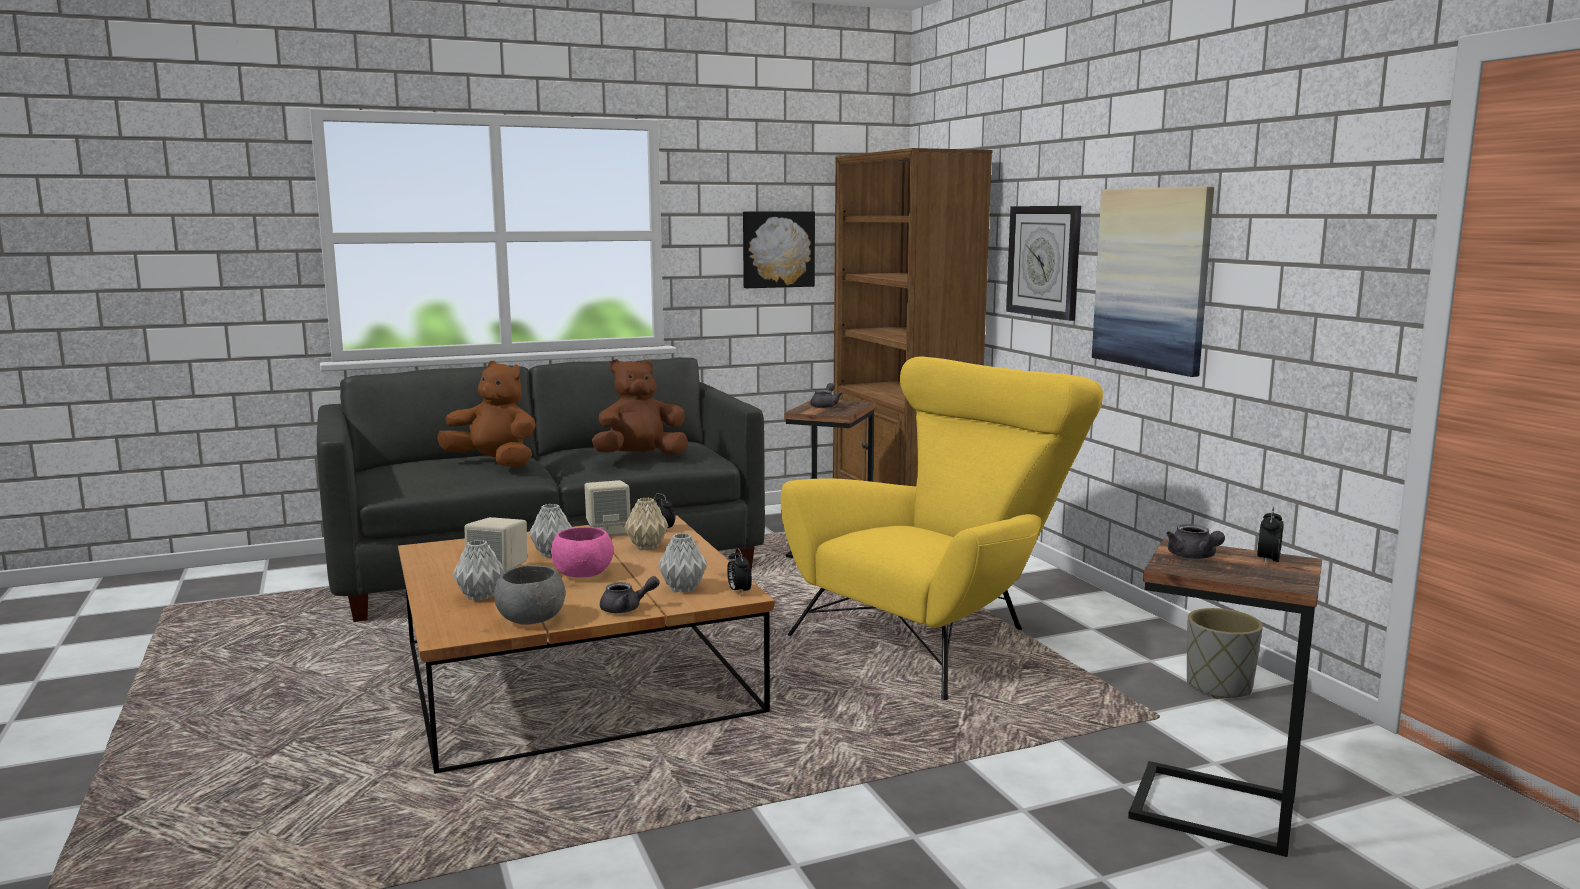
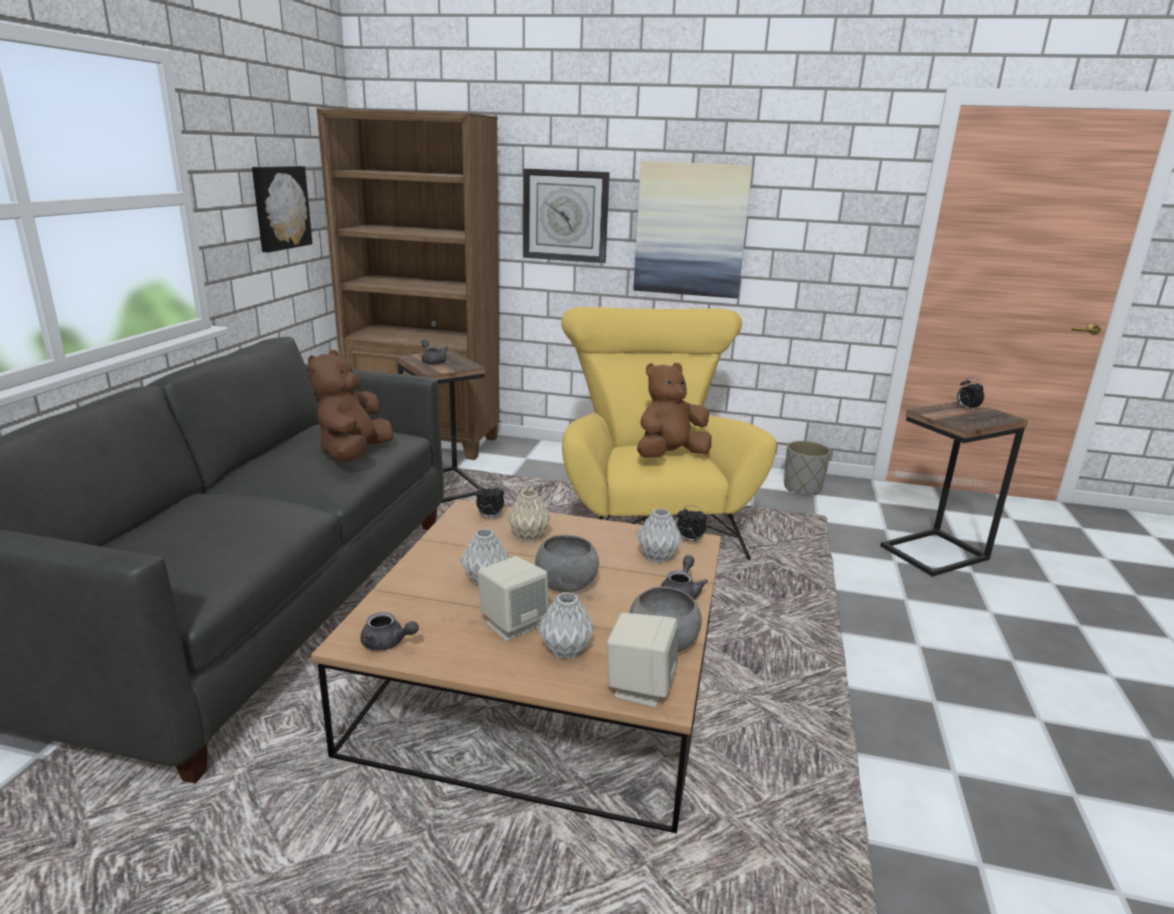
camera: 55 degrees left, 10 degrees up
(494, 463) = (239, 514): brown plush toy -> brown plush toy (669, 456)
(582, 574) = (566, 585): pink bowl -> grey bowl
(608, 531) = (456, 537): beige speaker -> beige speaker (639, 687)
(1194, 557) = (949, 416): grey teapot -> grey teapot (387, 643)

